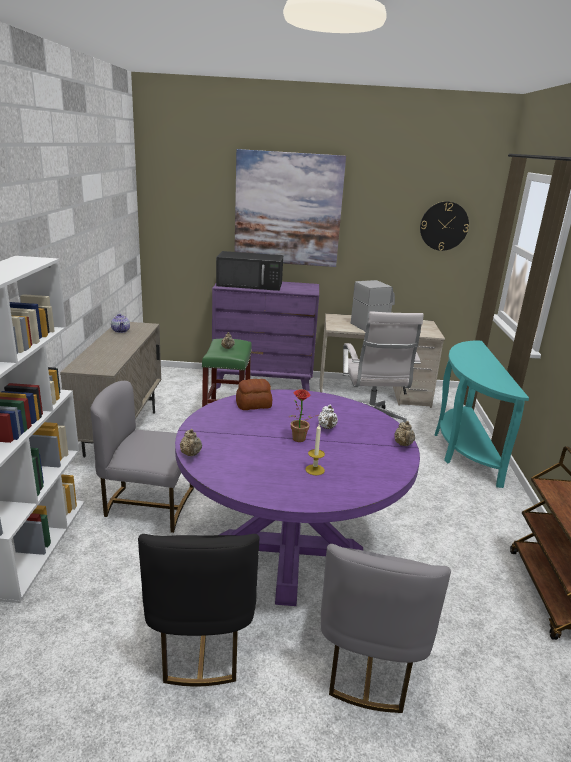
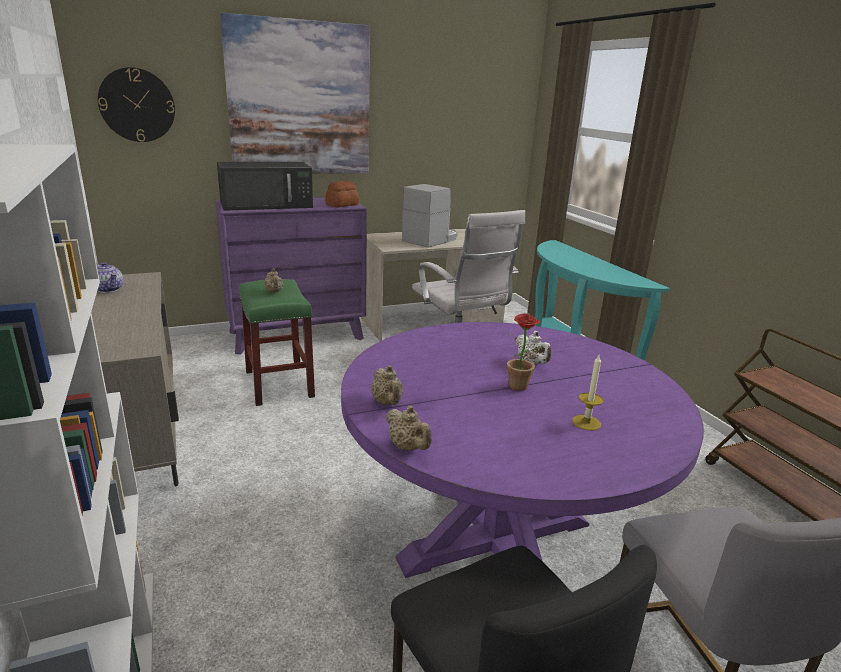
camera: 25 degrees left, 0 degrees up
(148, 505) = (261, 544): grey chair -> none
(254, 405) = (412, 355): bread -> bread (342, 205)
(403, 445) = (633, 364): beige teapot -> beige teapot (387, 403)
(444, 226) = (484, 114): wall clock -> wall clock (137, 105)

